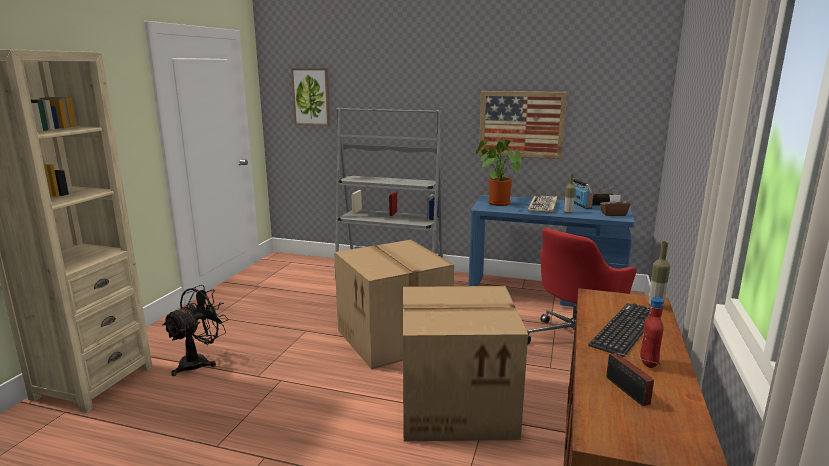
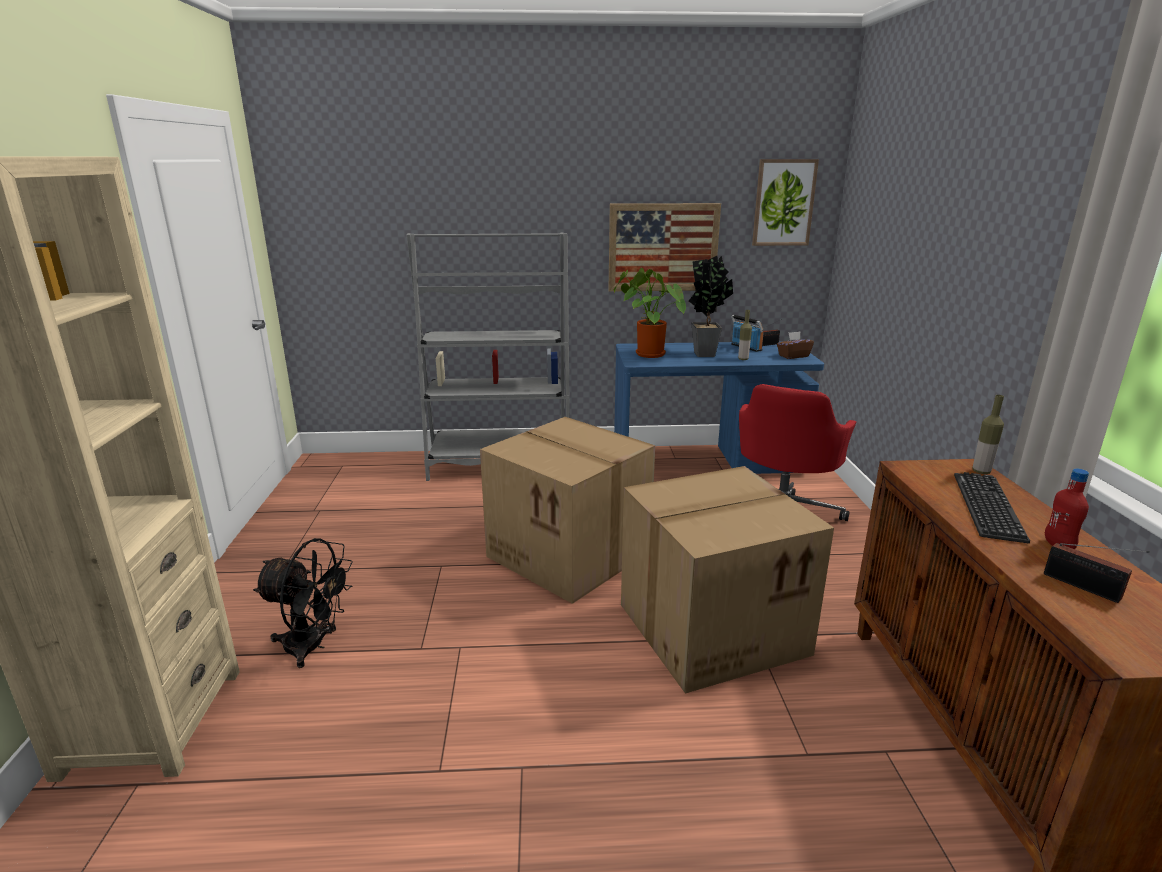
camera: 20 degrees left, 5 degrees up
(199, 362) = (313, 646): black fan -> black fan turned 90 degrees clockwise
(311, 96) = (352, 217): picture -> picture (783, 203)
(543, 206) = (705, 353): keyboard -> potted plant

